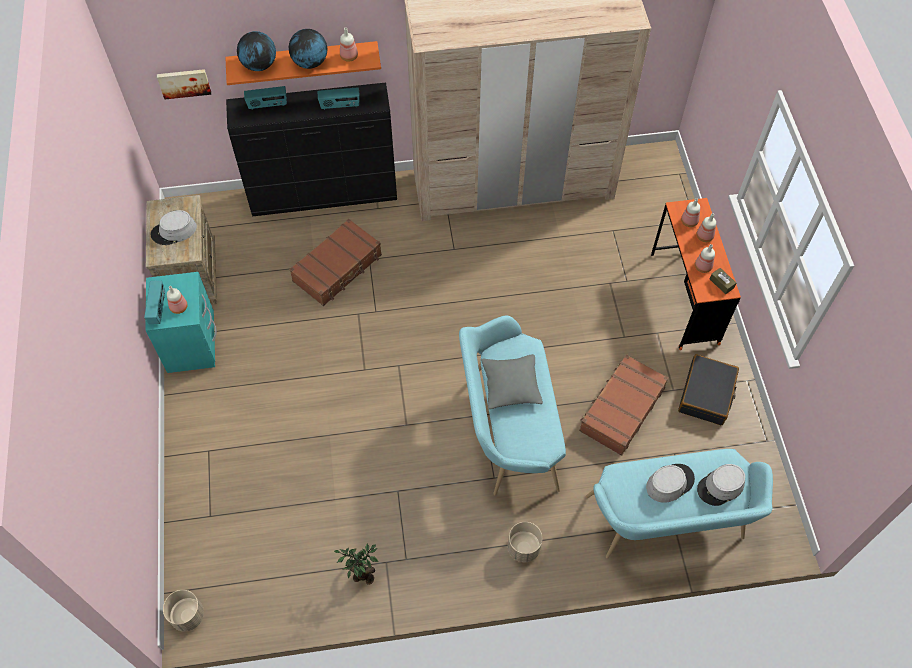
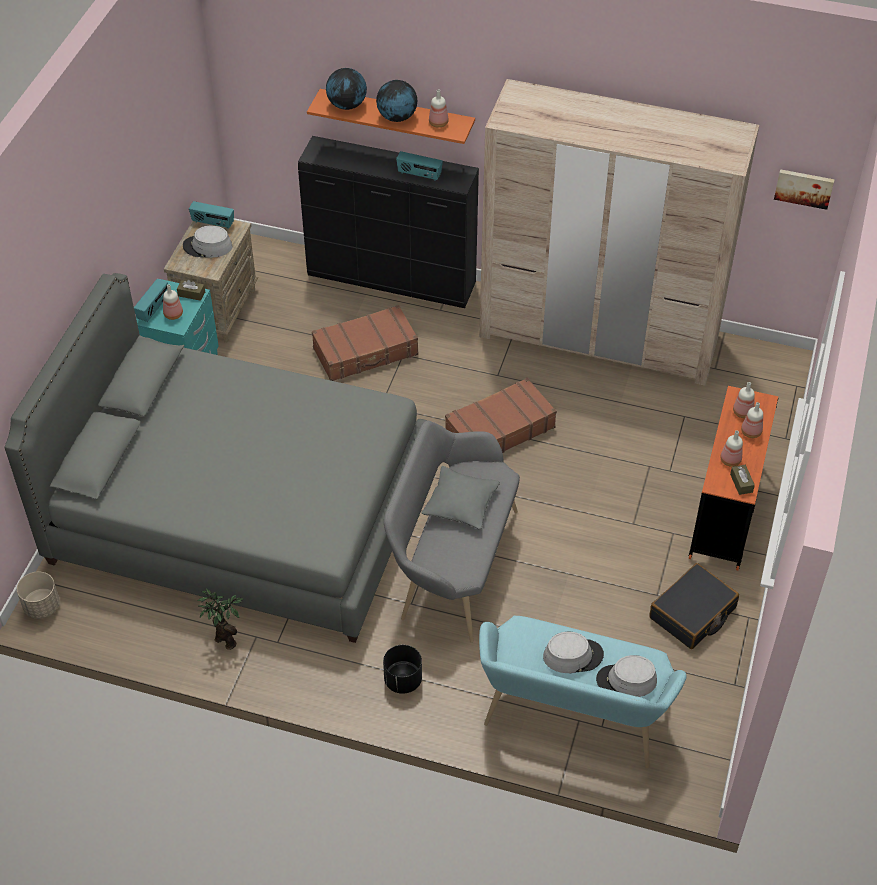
camera: 25 degrees right, 10 degrees down
(184, 82) = (275, 104): picture -> picture (804, 187)
(184, 281) = (191, 294): none -> brown tissue box
(267, 105) = (348, 153): radio -> radio (213, 223)
(313, 455) = (241, 513): none -> grey bed
(507, 429) = (452, 564): turquoise bench -> grey bench
(523, 548) = (402, 680): beige planter -> black planter
(621, 409) = (587, 591): brown suitcase -> brown suitcase (499, 429)

